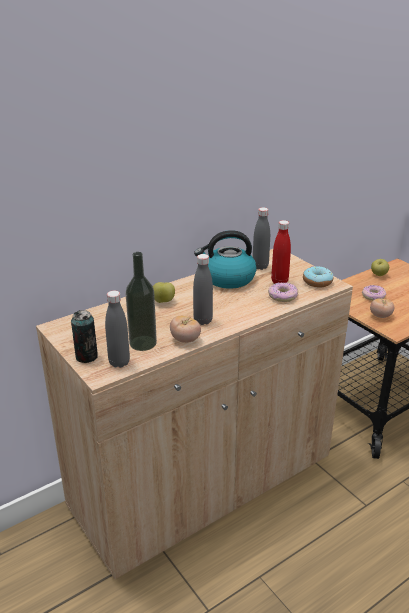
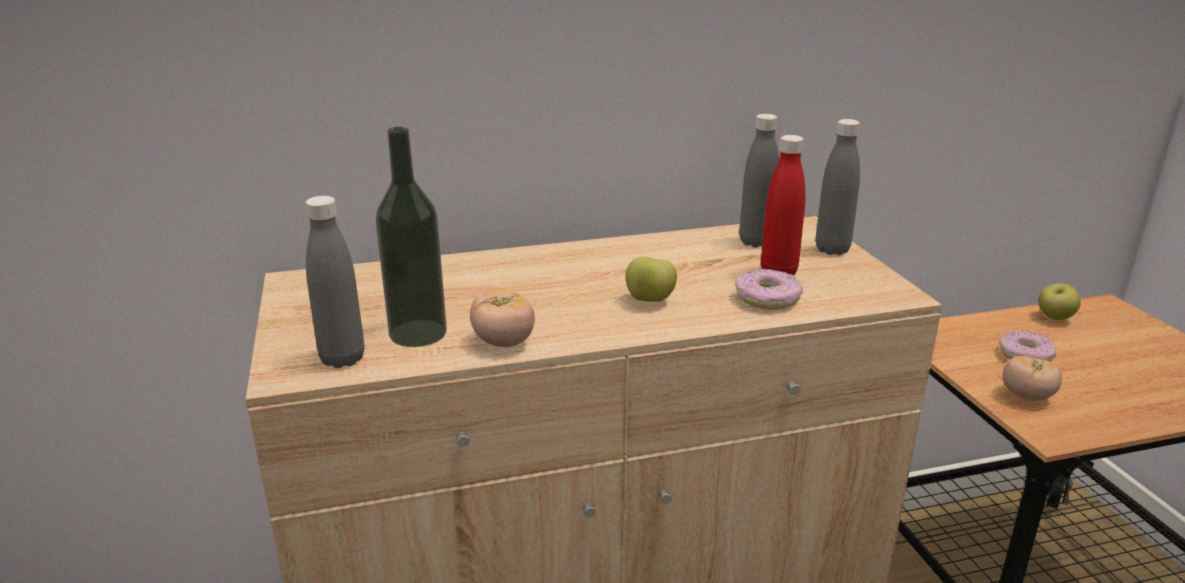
camera: 20 degrees right, 5 degrees down
(86, 357) = (295, 337): can -> none
(163, 301) = (519, 271): apple -> apple (650, 300)
(203, 320) = (567, 315): grey bottle -> grey bottle (832, 250)
(227, 278) = (674, 252): kettle -> none
(317, 282) = (862, 285): donut -> none

